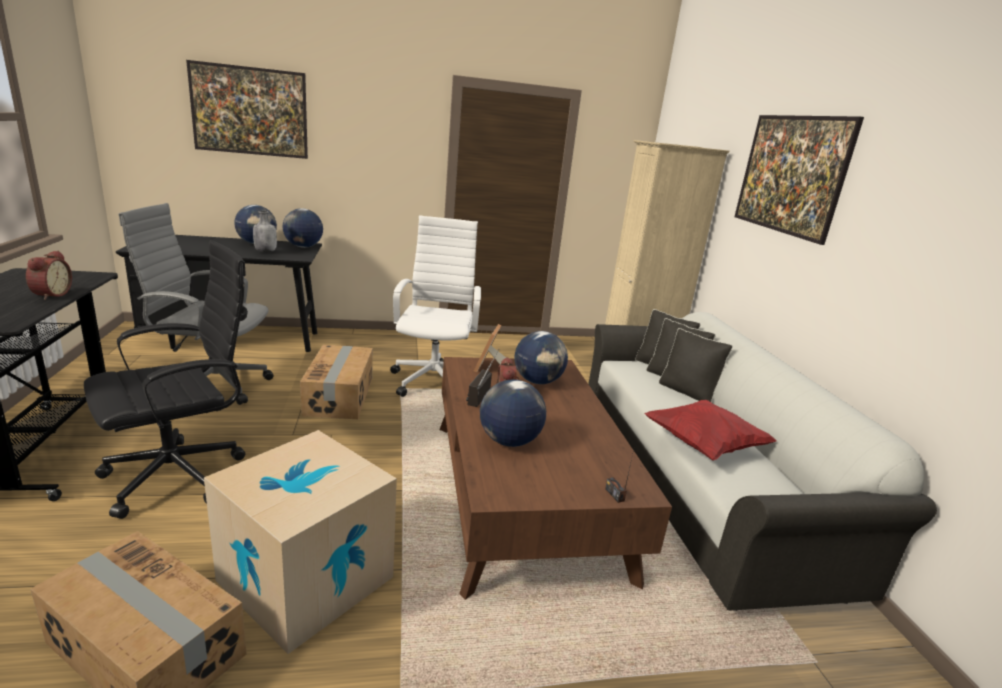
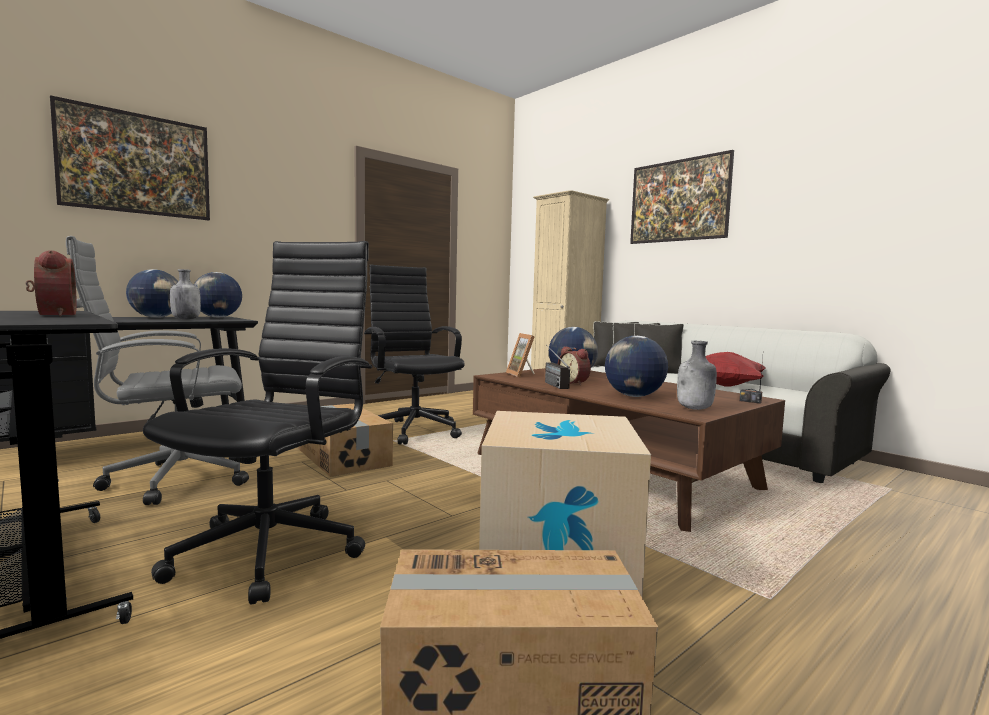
camera: 30 degrees left, 15 degrees down
(434, 379) = (412, 430): white office chair -> black office chair
(517, 485) = (695, 408): none -> grey bottle

